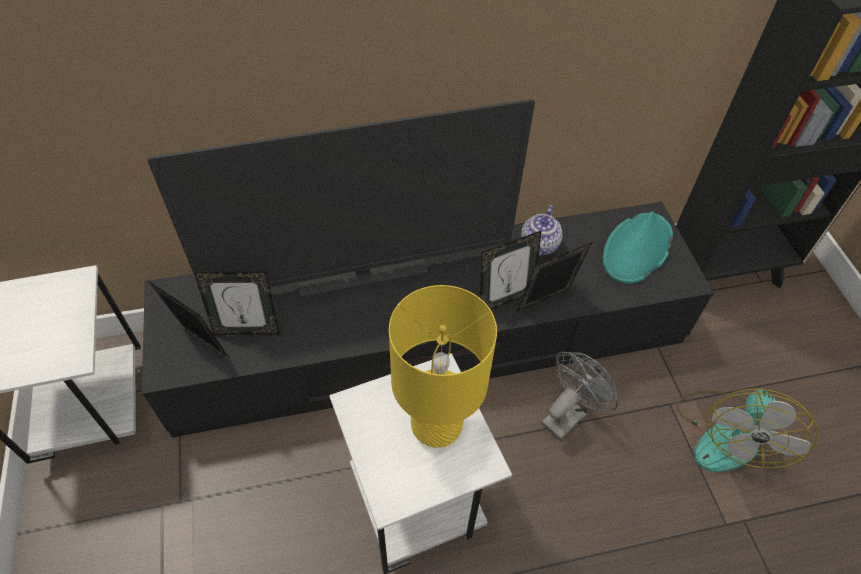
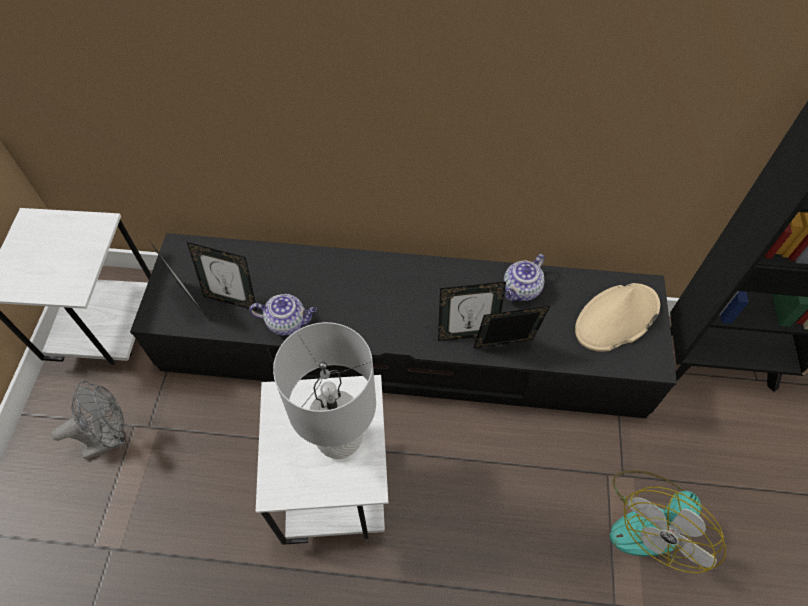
camera: 20 degrees right, 5 degrees up
(317, 336) = (287, 322): none -> teapot
(363, 275) = (348, 276): television -> none
(436, 426) = (340, 438): yellow table lamp -> grey table lamp
(568, 414) = (504, 453): grey fan -> grey fan (110, 438)
(637, 249) = (616, 318): turquoise hat -> beige hat

